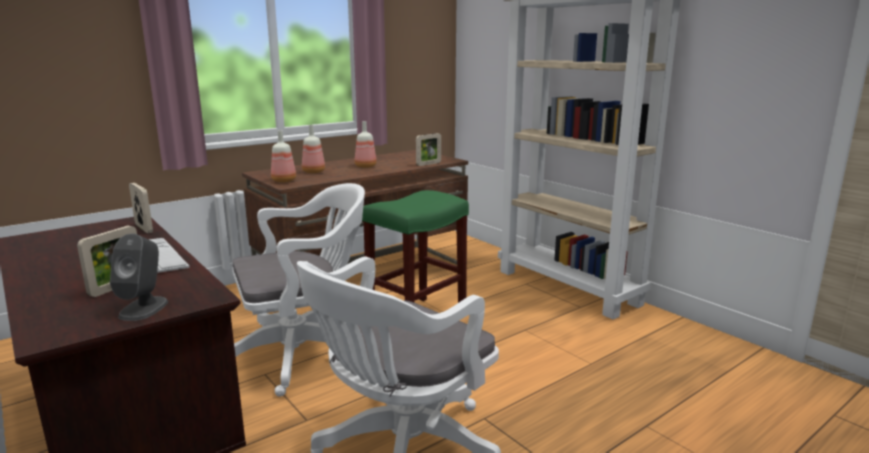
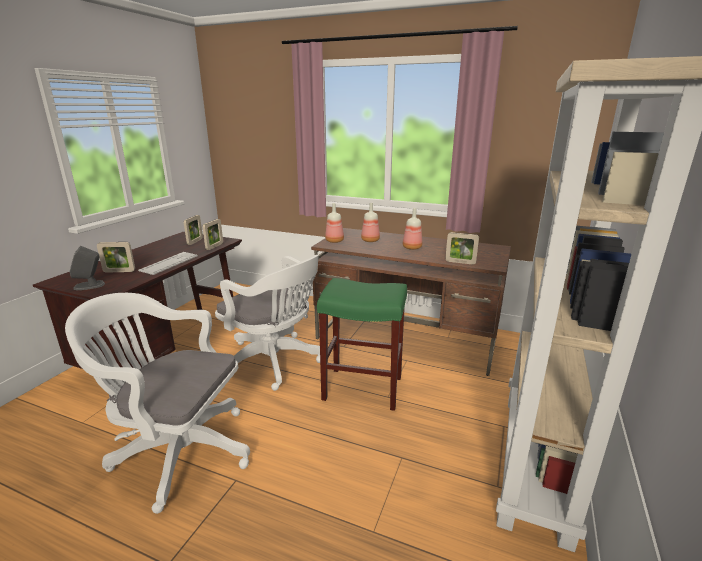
camera: 60 degrees right, 5 degrees up
(85, 235) = (195, 241): none -> picture frame

